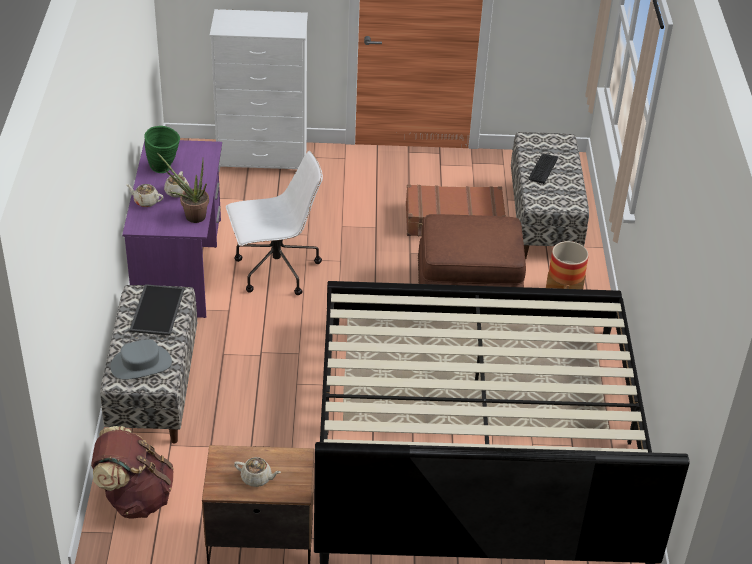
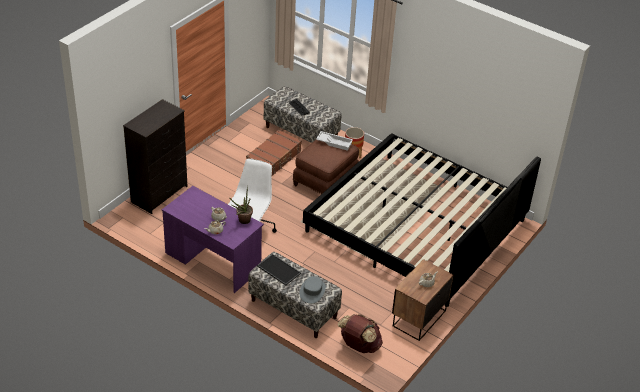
camera: 55 degrees left, 0 degrees up
(164, 169) = (195, 213): green vase -> none
(263, 160) = (160, 194): white dresser -> black dresser
(499, 234) = (334, 142): none -> white tray

